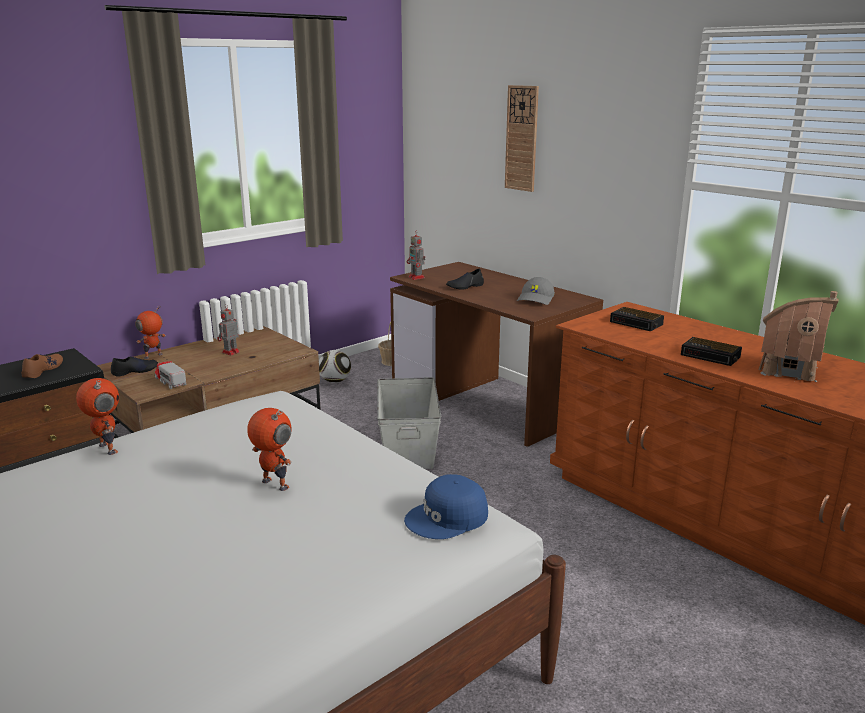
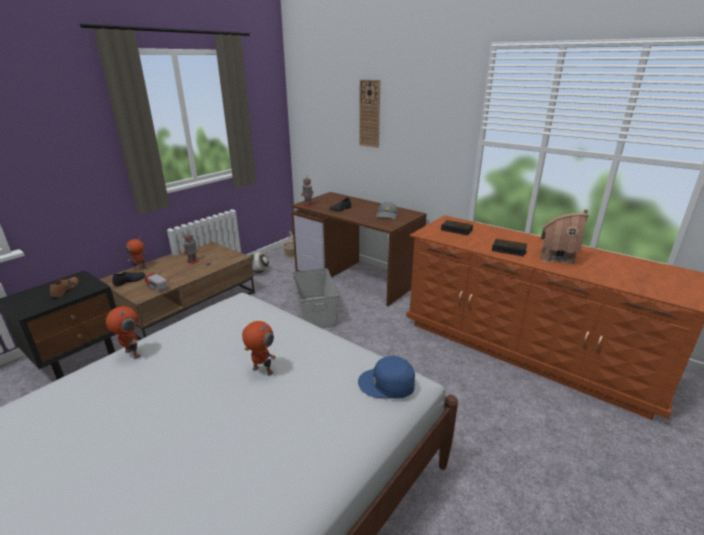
camera: 10 degrees left, 5 degrees up
(448, 518) = (387, 384): blue cap -> blue cap turned 45 degrees clockwise

